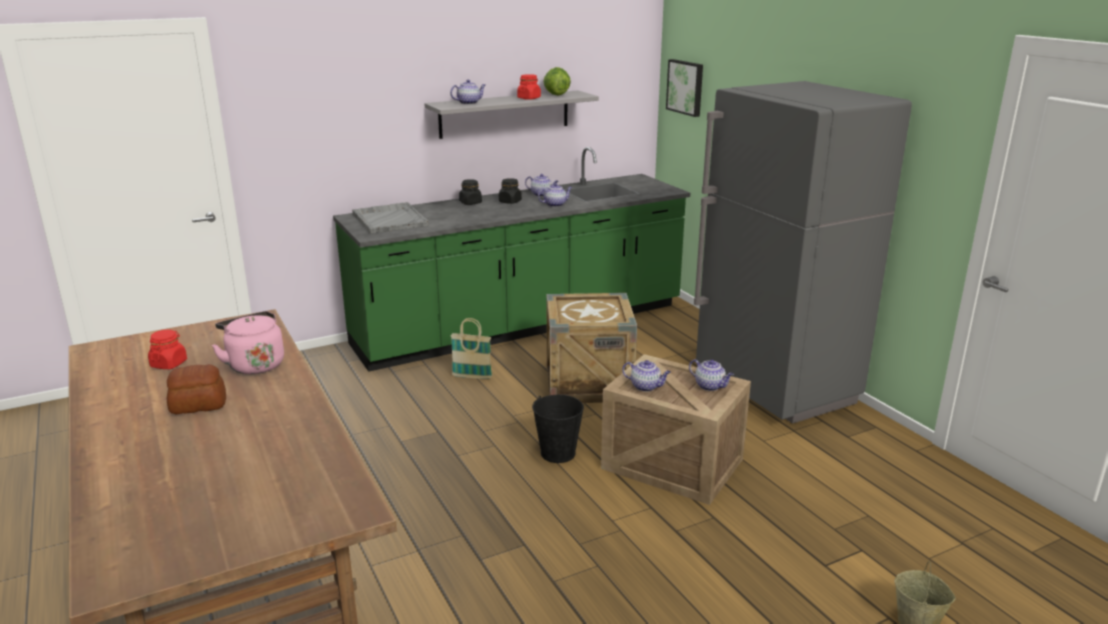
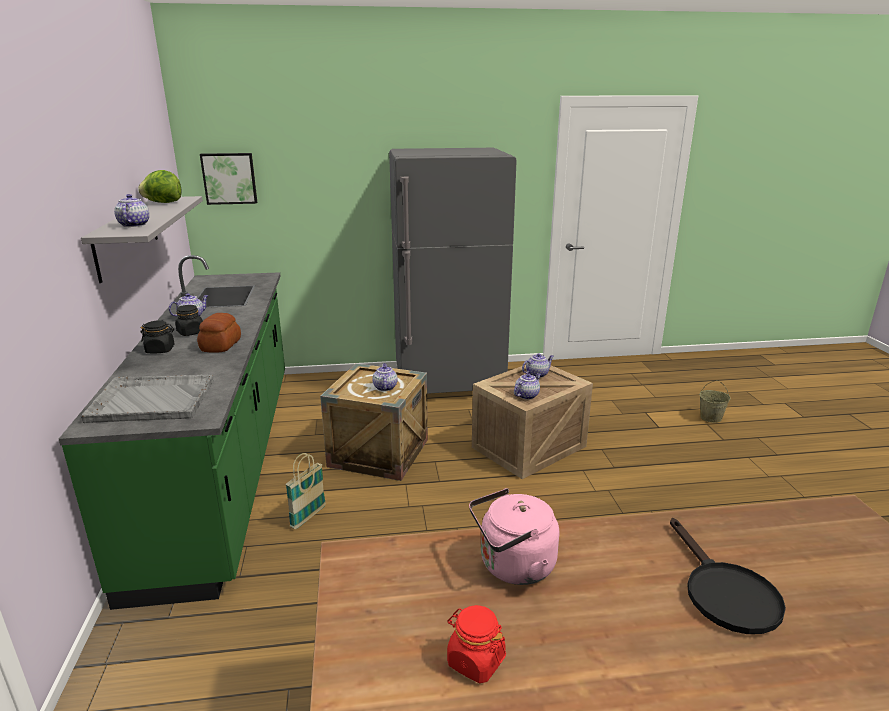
camera: 70 degrees left, 0 degrees up
(198, 405) = (626, 623): bread -> bread (220, 345)
(230, 440) = (724, 592): none -> black frying pan
(529, 98) = (161, 209): red jar -> none
(555, 204) = (235, 317): teapot -> teapot (385, 387)
(558, 453) = (488, 494): black bucket -> none

